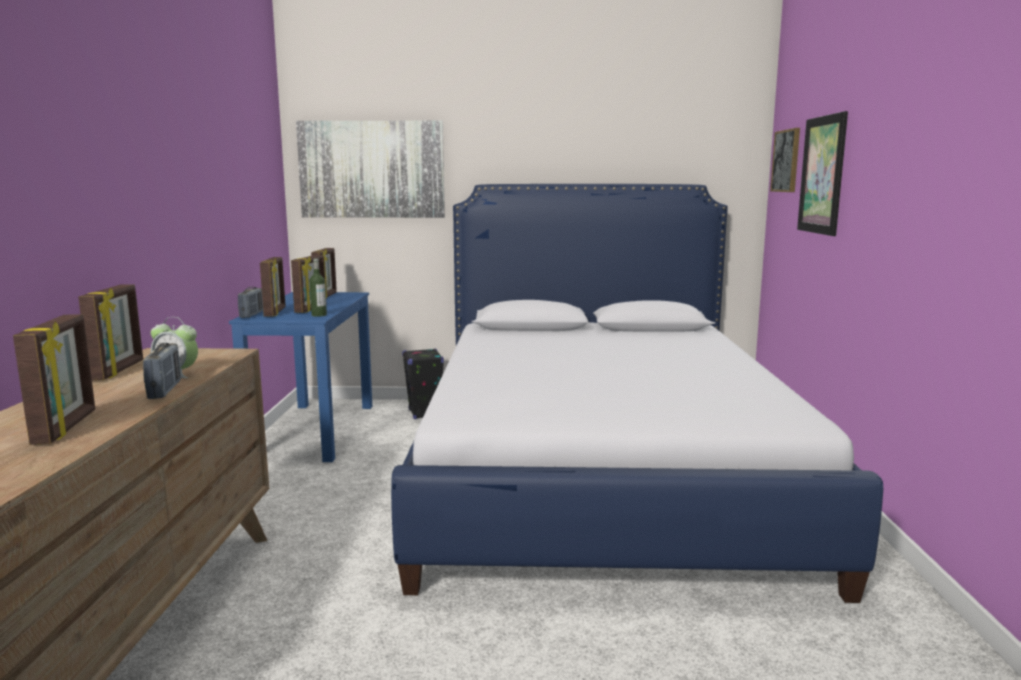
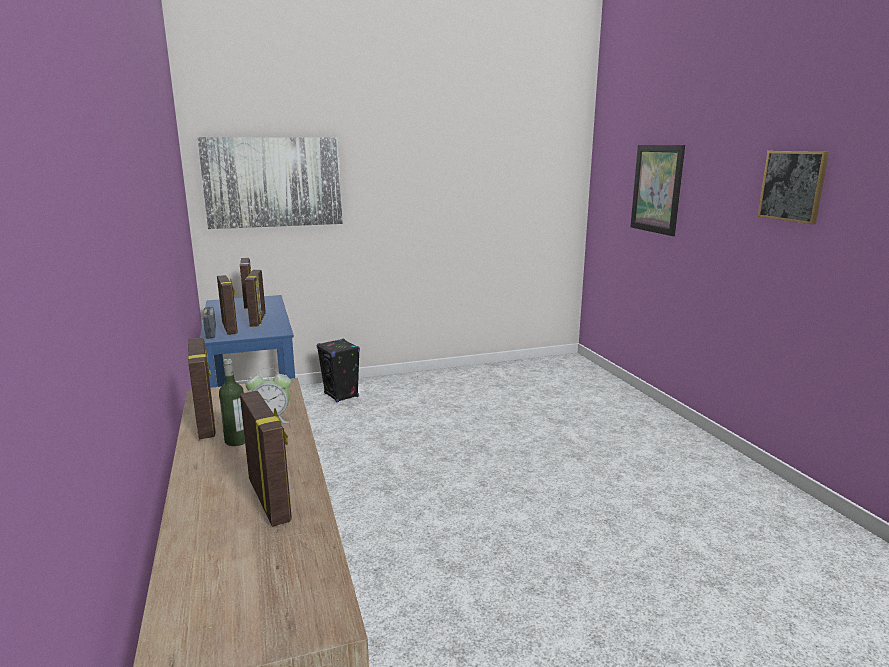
camera: 20 degrees left, 5 degrees up
(165, 390) = (291, 440): radio -> none
(319, 315) = (276, 327): bottle -> bottle (236, 441)
(599, 472) = (520, 429): bed -> none
(786, 161) = (612, 173): picture -> picture (792, 186)

